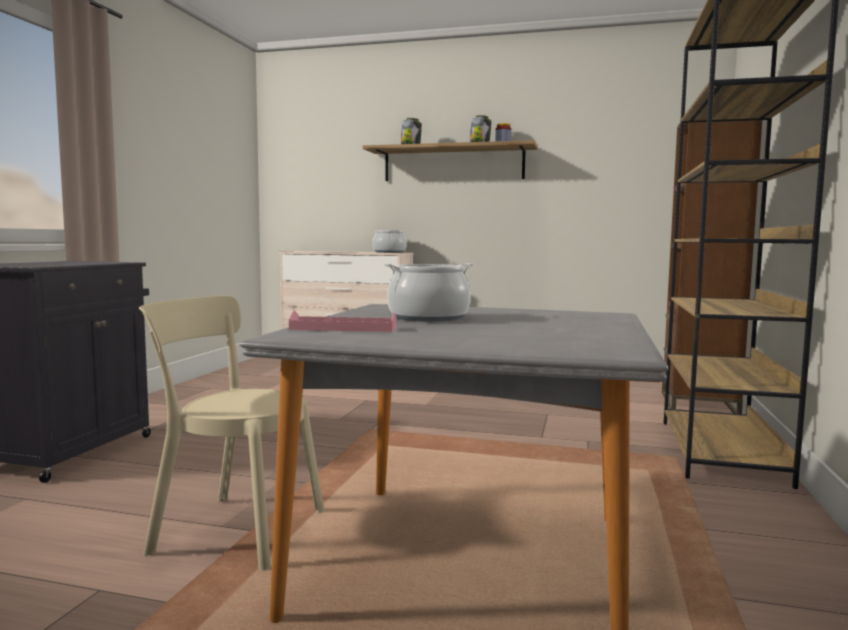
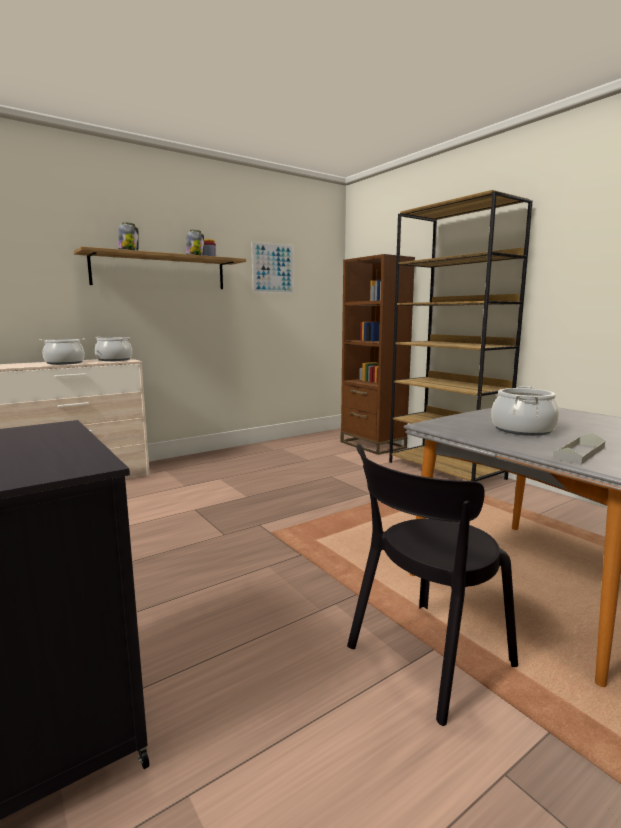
camera: 50 degrees left, 5 degrees up
(232, 530) = (424, 659): beige chair -> black chair
(343, 328) = (579, 453): pink tray -> grey tray
(344, 251) = (64, 363): none -> cooking pot
(598, 149) = (273, 268): none -> picture

